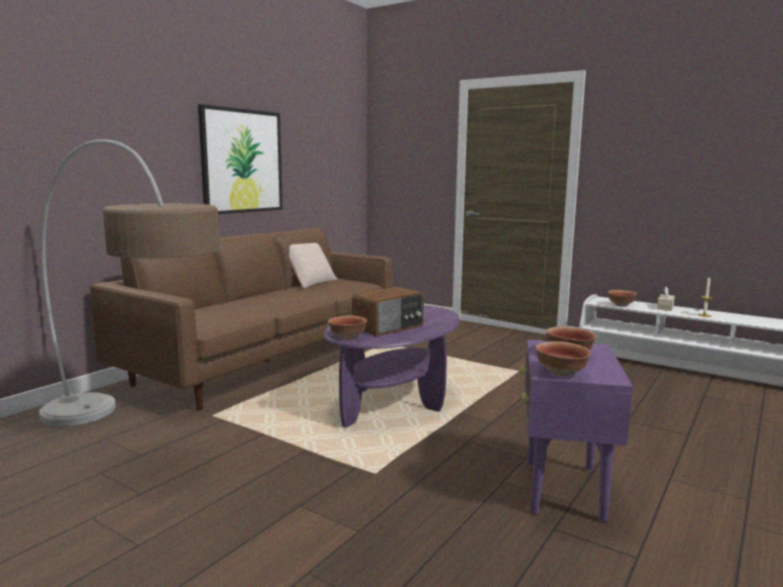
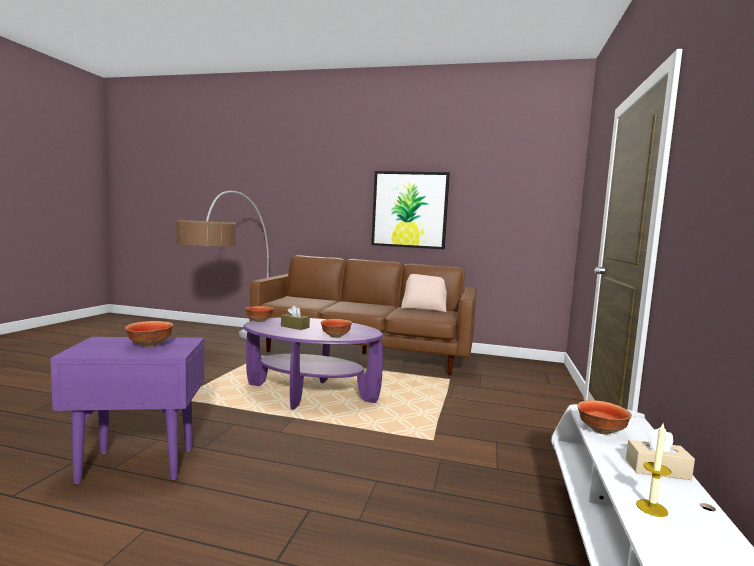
camera: 70 degrees right, 5 degrees down
(389, 327) = (295, 327): radio -> brown tissue box
(561, 373) = (99, 342): bowl -> bowl (336, 336)

